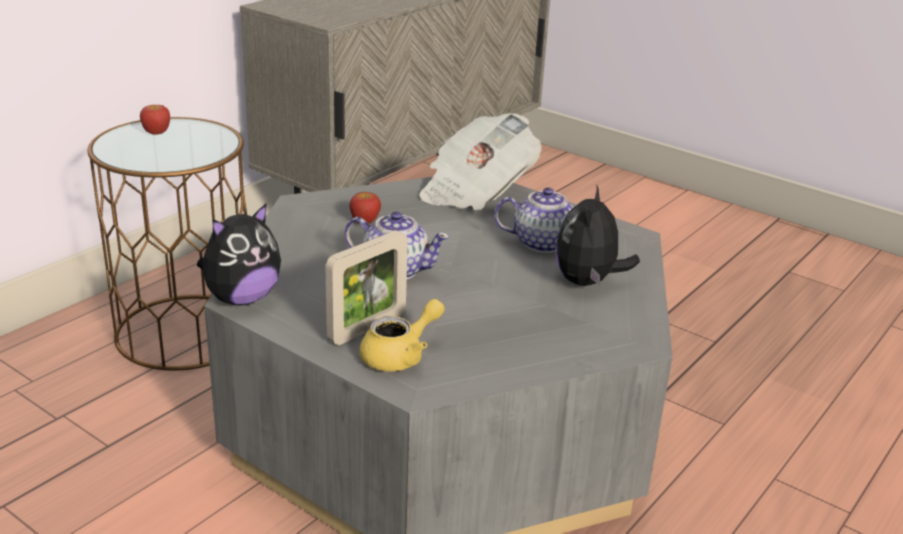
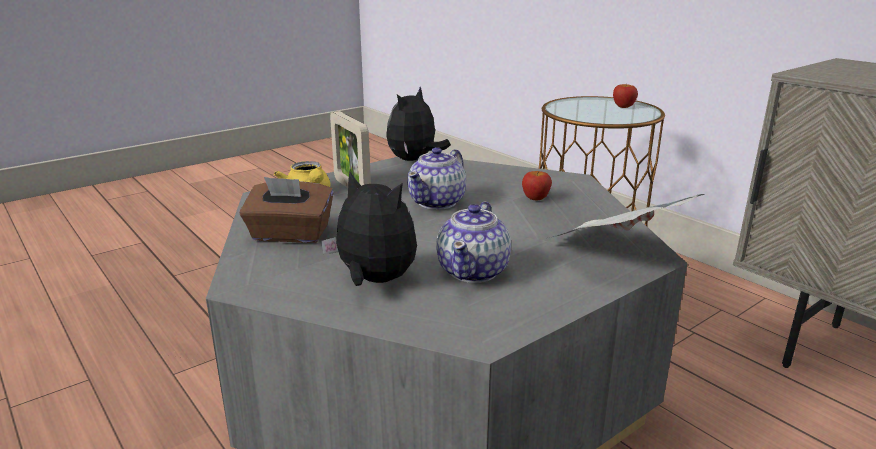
camera: 105 degrees right, 5 degrees down
(241, 298) = (414, 160): plush toy -> plush toy turned 60 degrees clockwise
(524, 342) = (290, 235): none -> brown tissue box

